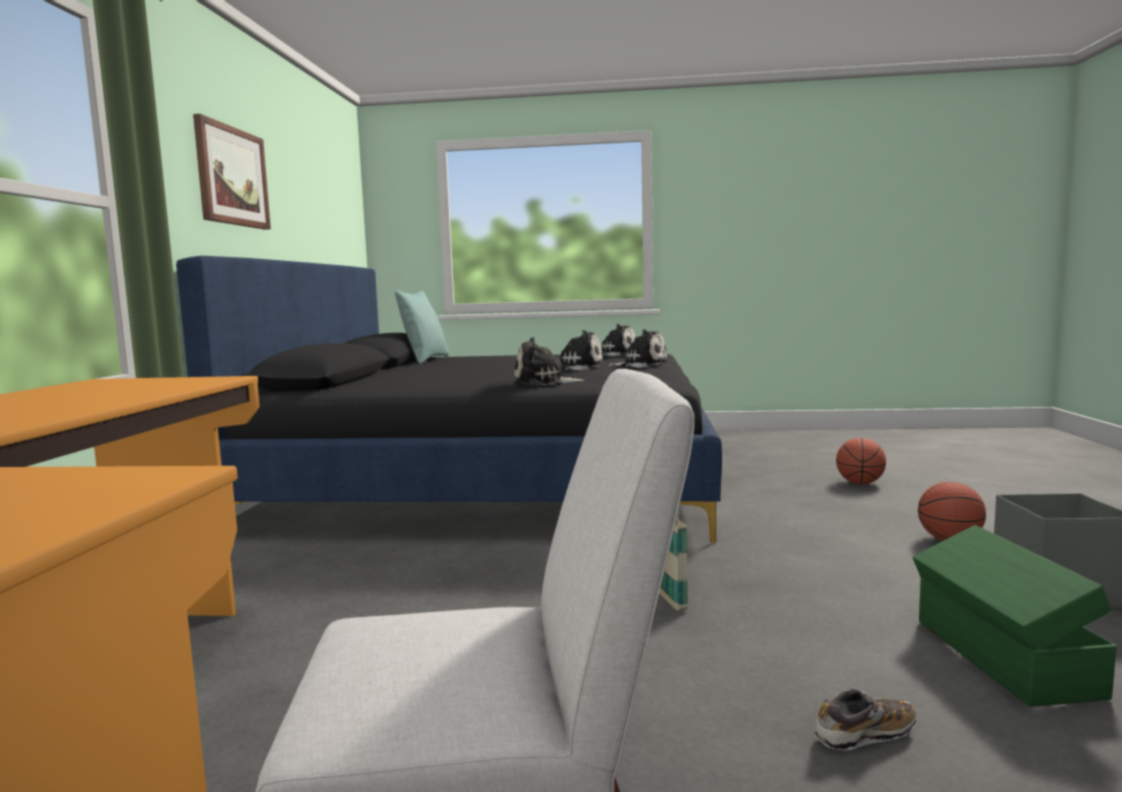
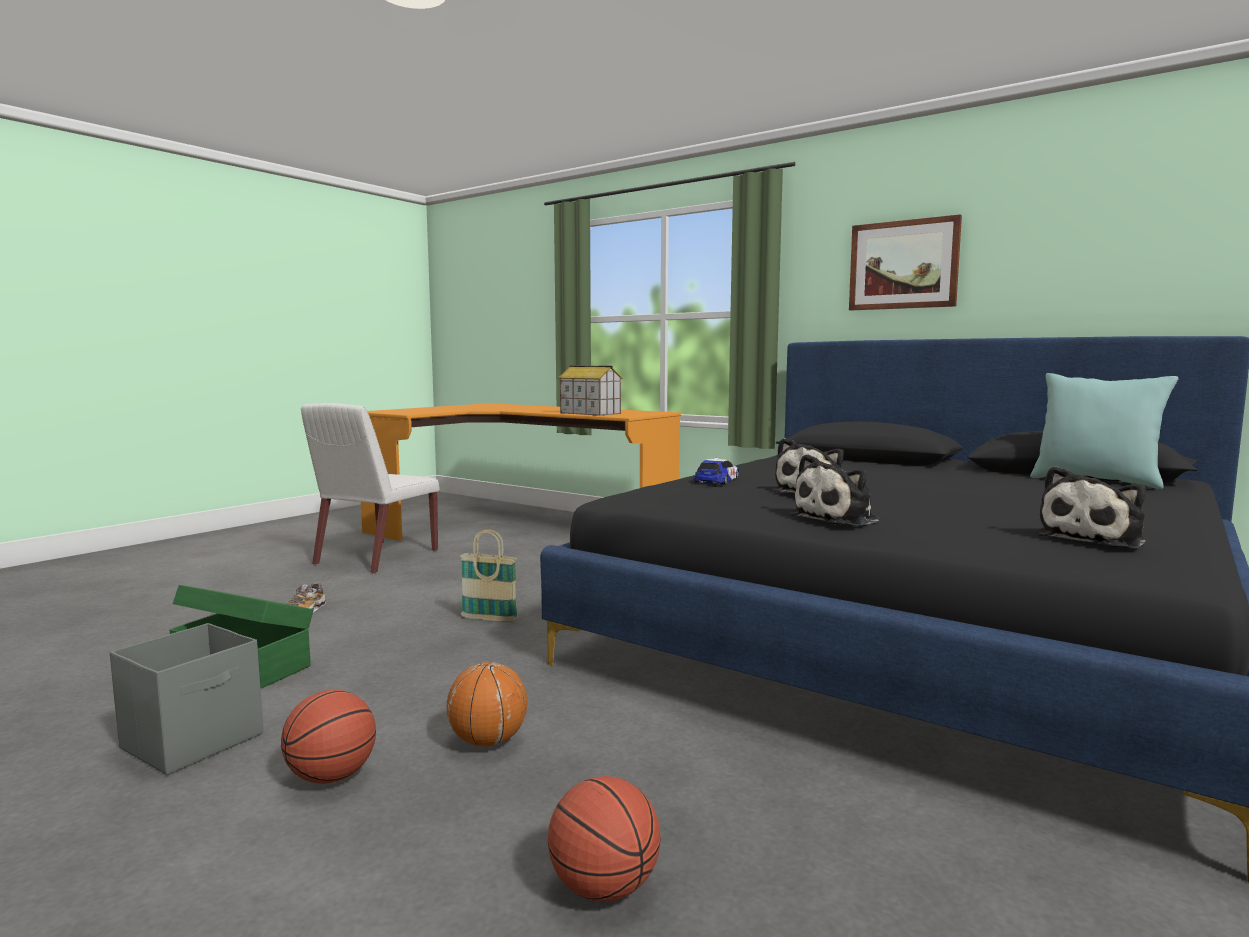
camera: 120 degrees right, 0 degrees up
(136, 393) = (589, 413): none -> toy house
(543, 382) = (717, 480): plush toy -> toy car
(836, 524) = (488, 741): none -> basketball

